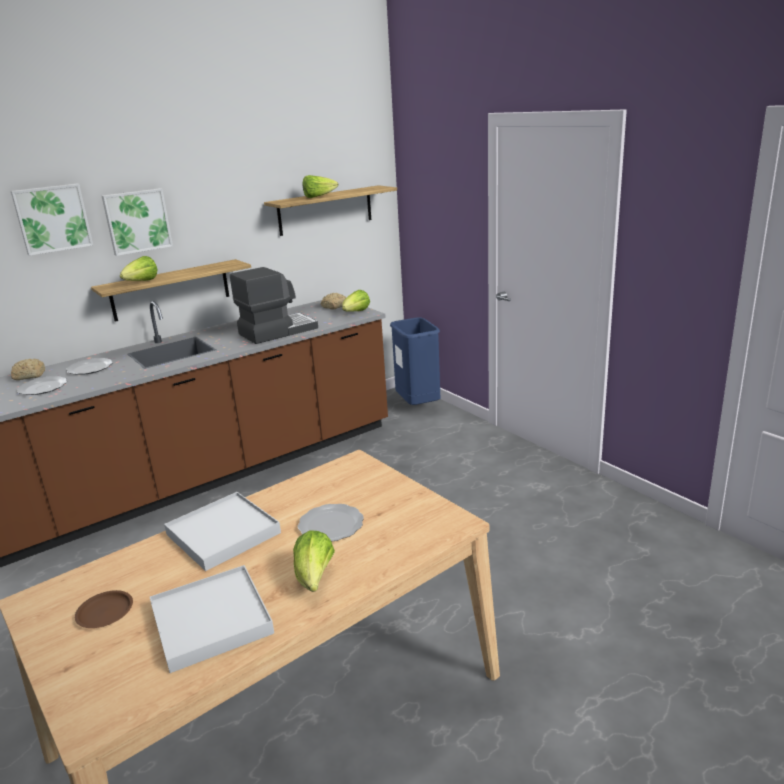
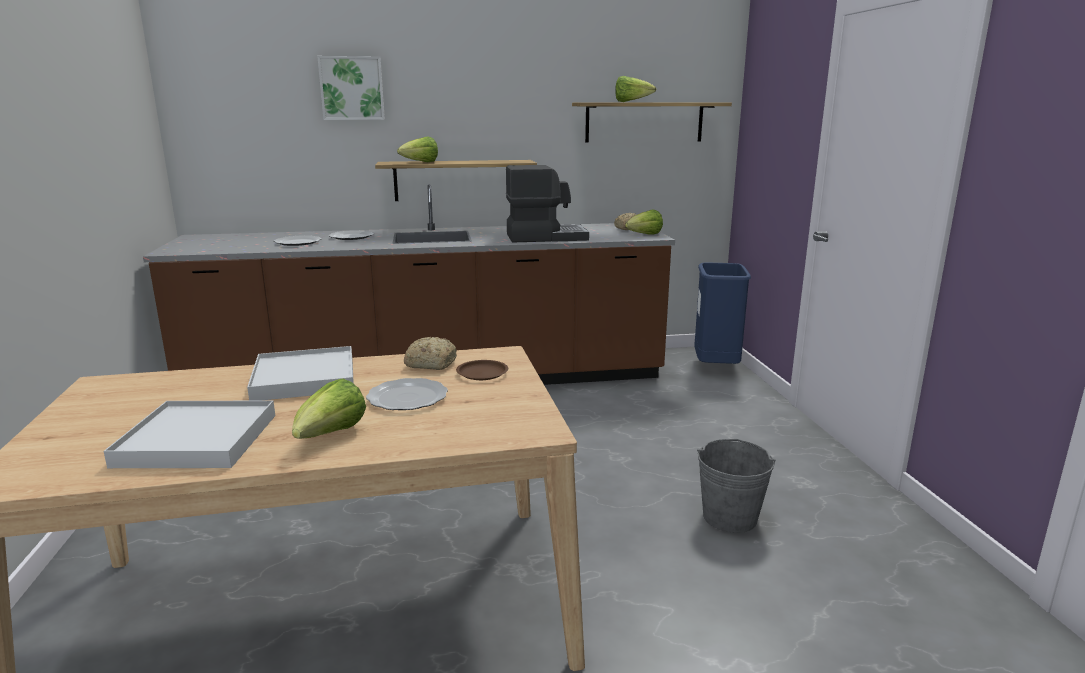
camera: 25 degrees right, 5 degrees down
(29, 376) = (300, 234): bread -> bread (430, 364)
(105, 612) = (133, 407): brown plate -> brown plate (482, 373)
(137, 221) = (433, 103): picture -> none
(512, 529) = (729, 517): none -> grey bucket

